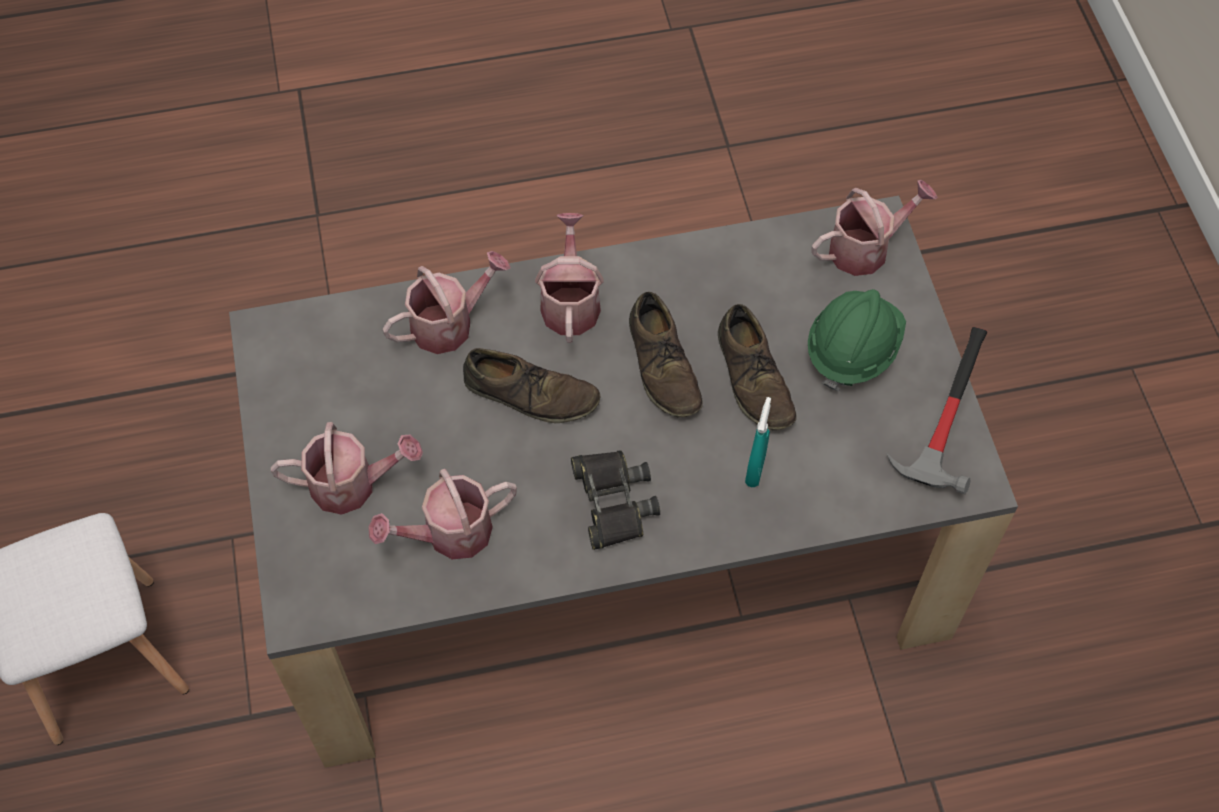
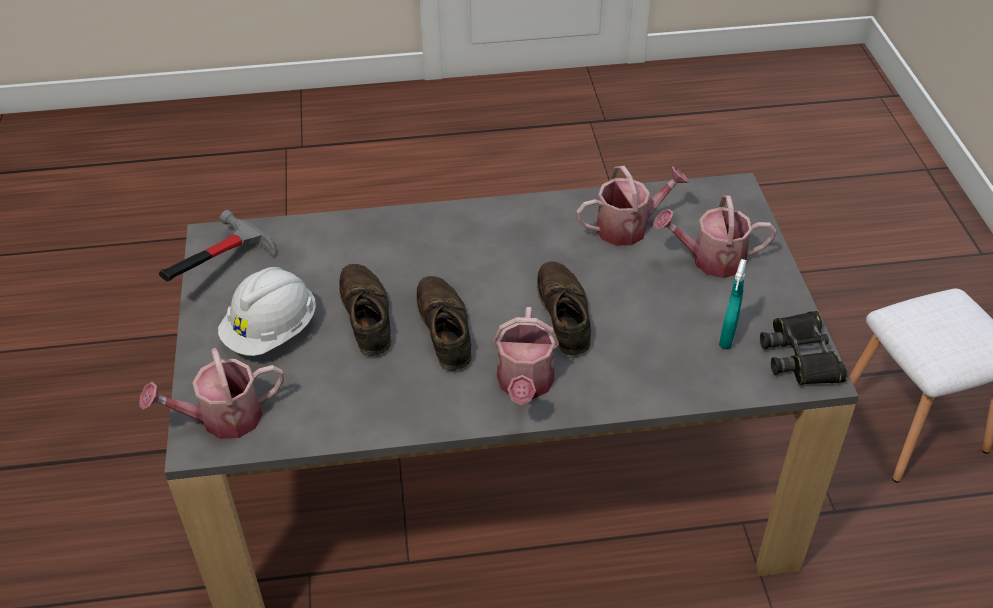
camera: 175 degrees left, 15 degrees down
(449, 323) = (641, 373): watering can -> none
(531, 394) = (564, 314): brown shoe -> brown shoe turned 60 degrees clockwise
(613, 501) = (500, 240): black binoculars -> black binoculars (801, 356)
(755, 469) = (383, 254): turquoise spray bottle -> turquoise spray bottle (727, 337)
(852, 350) = (272, 332): green hard hat -> white hard hat

